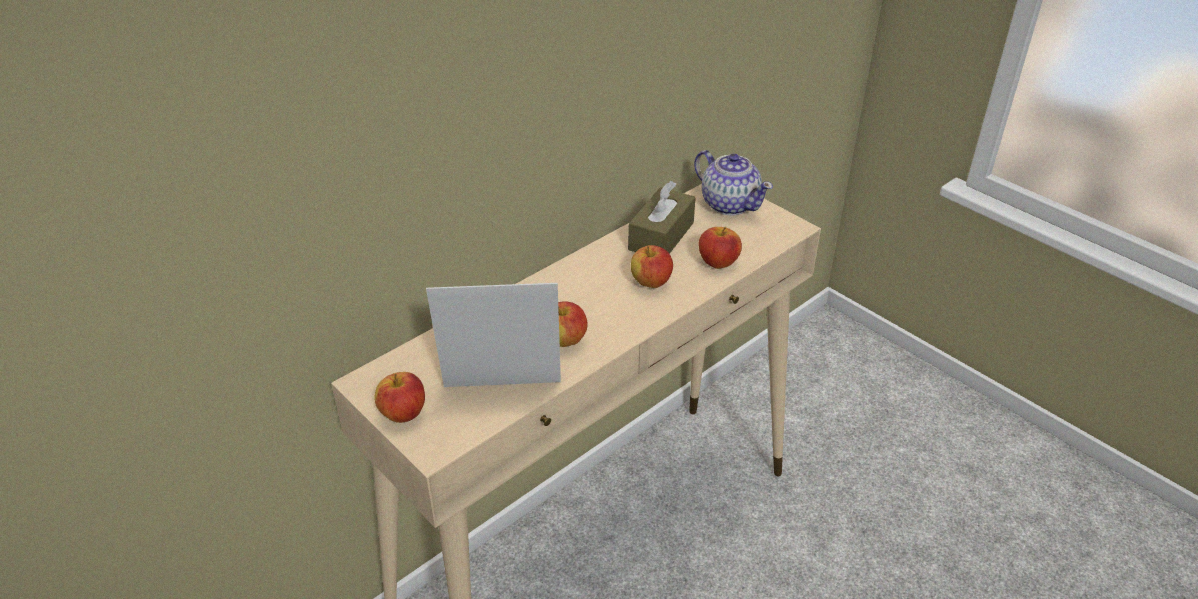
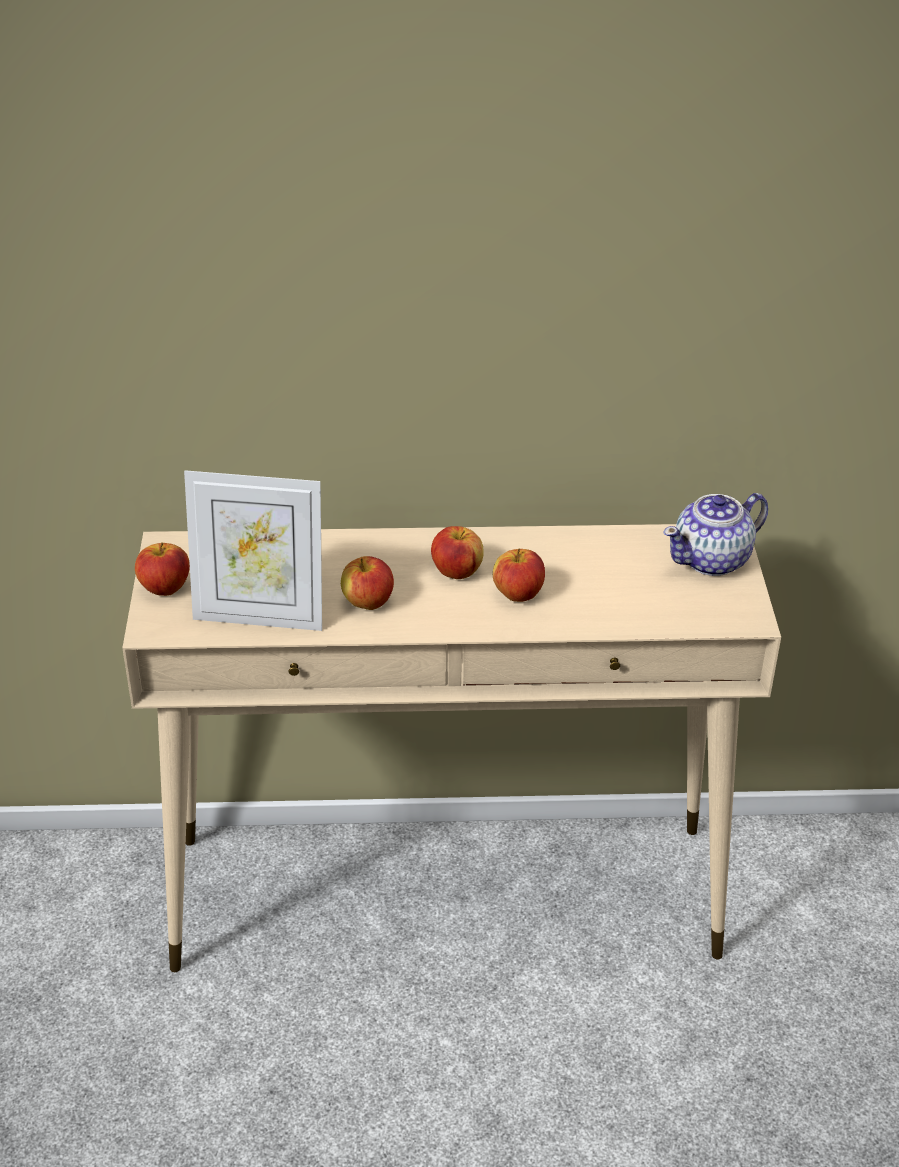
camera: 40 degrees right, 0 degrees up
(502, 392) = (260, 616): picture frame -> picture frame turned 150 degrees clockwise
(661, 236) = (591, 555): brown tissue box -> none
(718, 262) = (613, 611): apple -> apple (456, 571)
(729, 204) = (712, 559): teapot -> teapot turned 60 degrees clockwise

